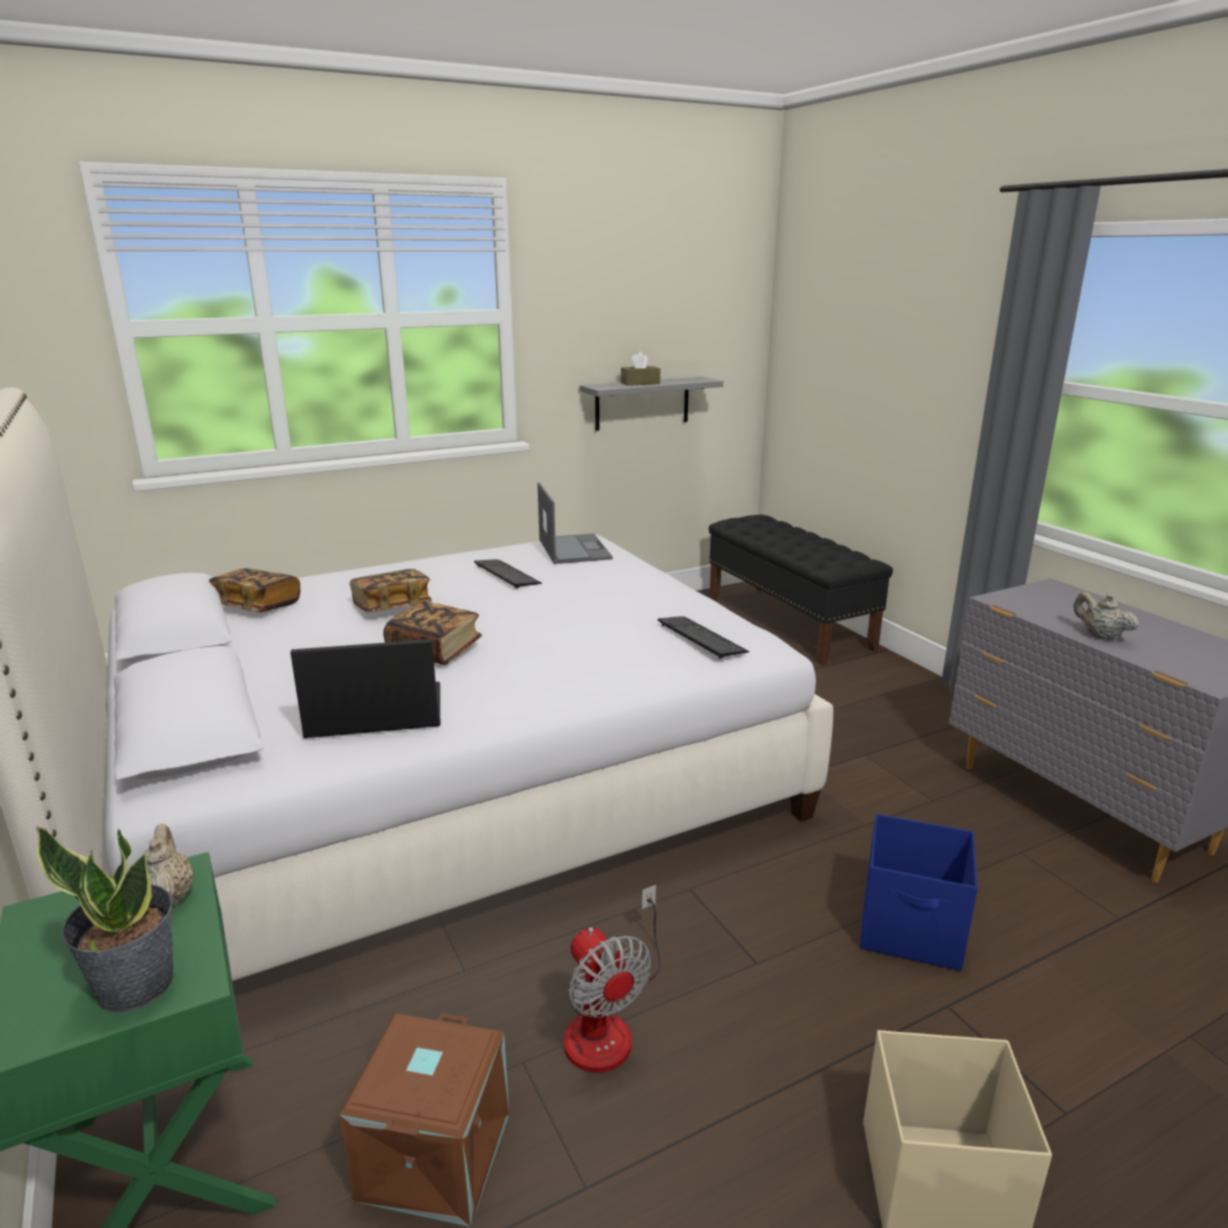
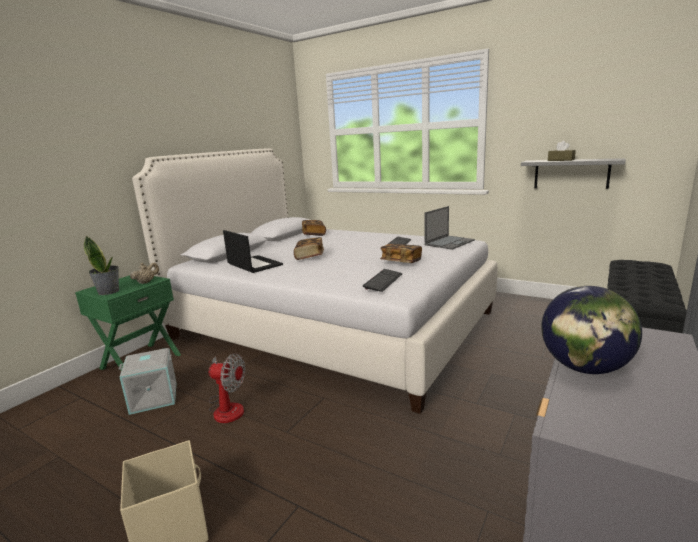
camera: 60 degrees right, 5 degrees down
(392, 607) = (338, 243): book -> book (401, 262)
(433, 1154) = (154, 397): brown storage box -> grey storage box
(608, 1023) = (227, 407): fan -> fan turned 105 degrees counterclockwise
(912, 930) = (352, 476): blue storage box -> none
(1100, 636) = (584, 368): beige teapot -> globe

